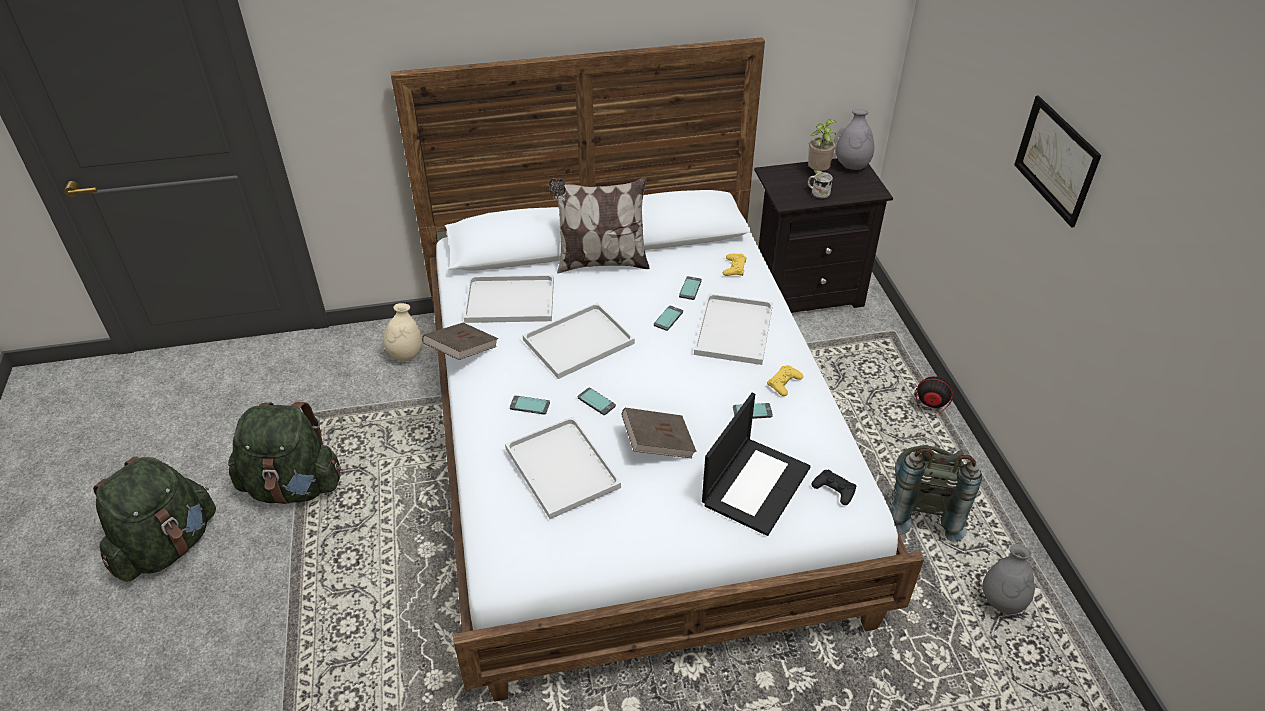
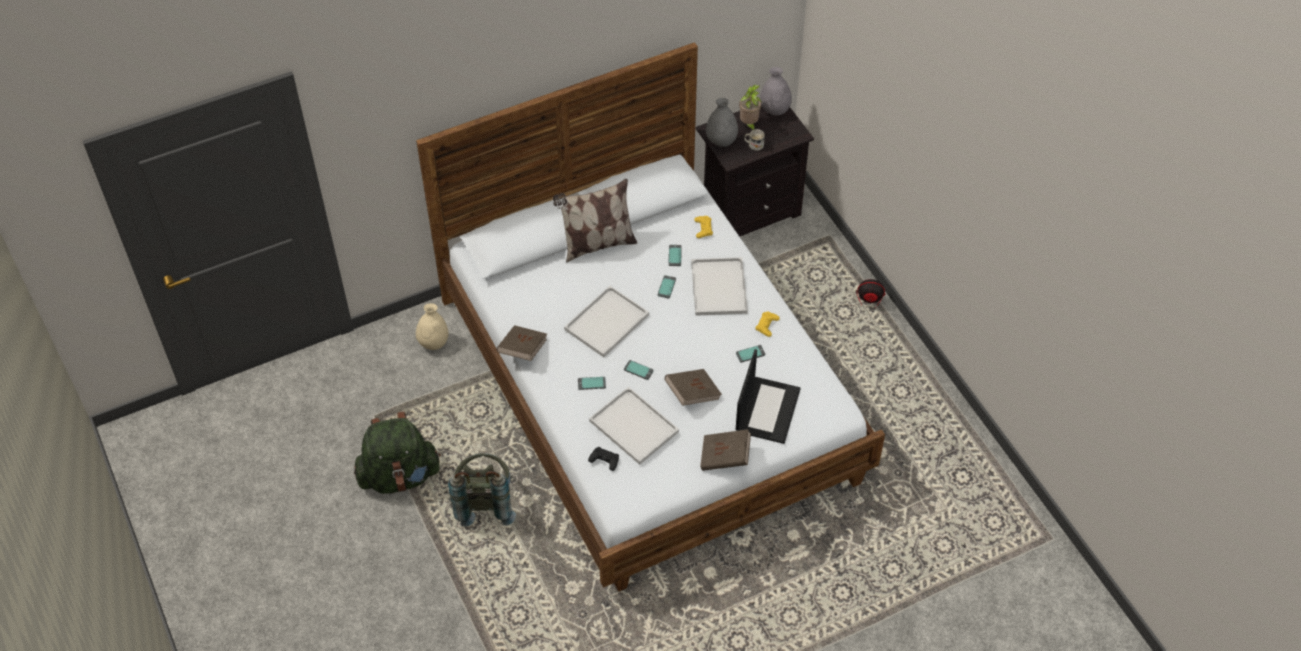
camera: 15 degrees left, 10 degrees up
(167, 546) = (328, 543): green backpack -> none
(512, 300) = (540, 295): white tray -> none
(675, 536) = (725, 457): none -> brown book
(834, 489) = (819, 401): black game controller -> black game controller (604, 460)
(922, 508) = (876, 388): grey backpack -> grey backpack (484, 502)
(1002, 602) = (941, 445): grey vase -> grey vase (721, 141)
(1056, 160) = (930, 144): picture -> none

